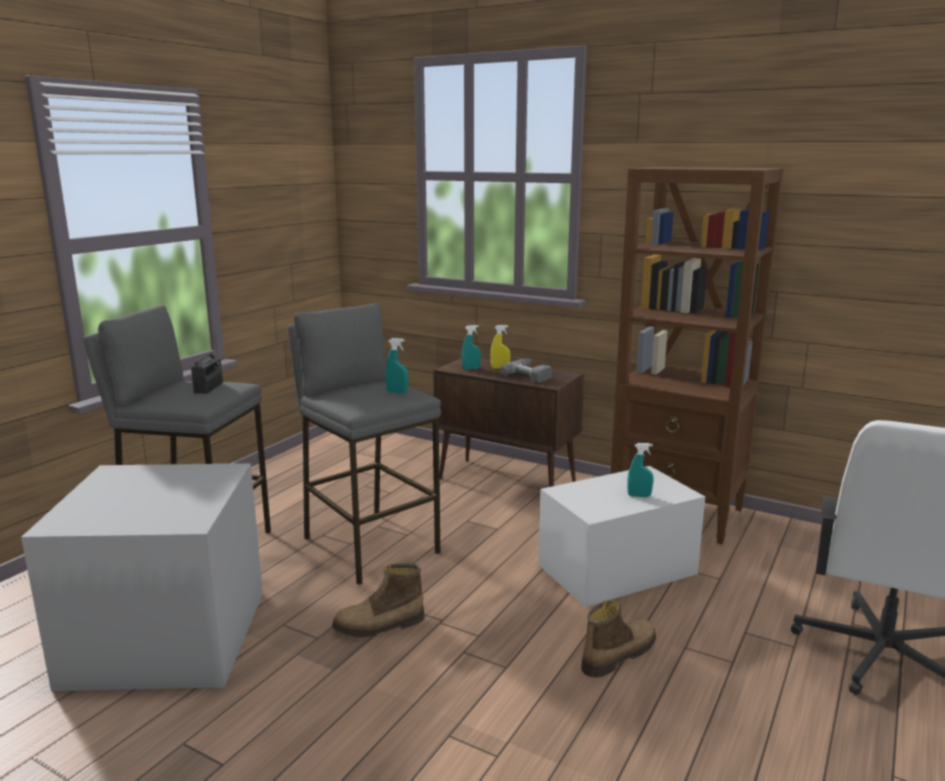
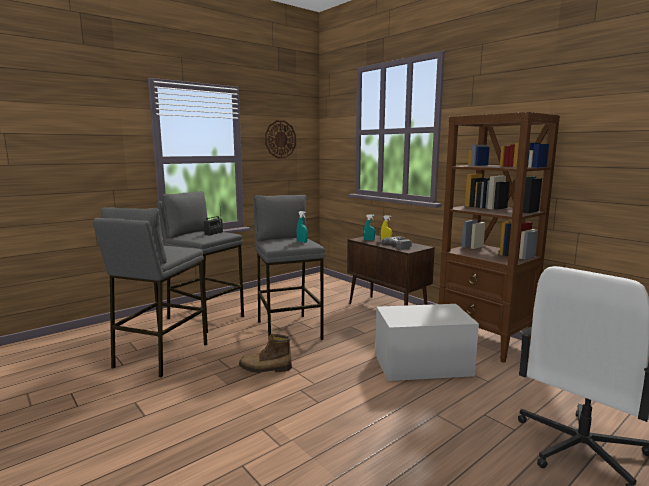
camera: 20 degrees right, 5 degrees down
(163, 639) = (160, 355): grey storage box -> grey stool
(274, 188) = (280, 139): none -> wall clock
(617, 655) = (389, 410): boot -> none
(639, 496) = (434, 317): turquoise spray bottle -> none

